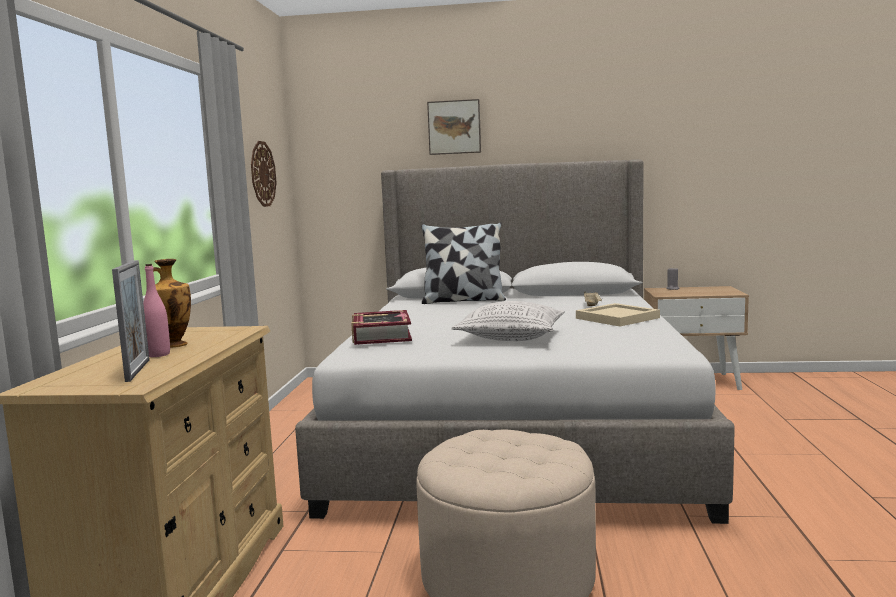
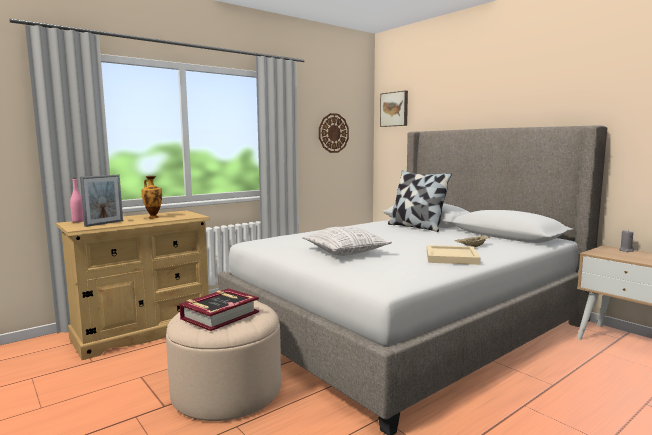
camera: 45 degrees right, 0 degrees up
(158, 354) = (133, 219): pink bottle -> pink bottle (78, 221)
(381, 336) = (291, 235): book -> book (220, 315)
(454, 127) = (463, 100): picture -> picture (394, 109)

